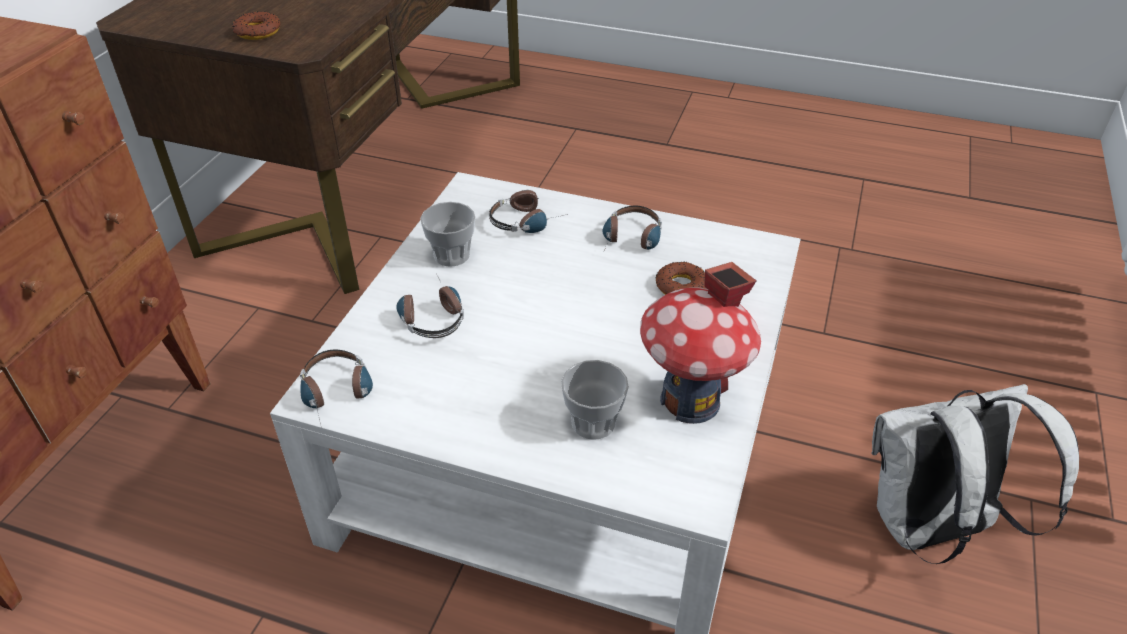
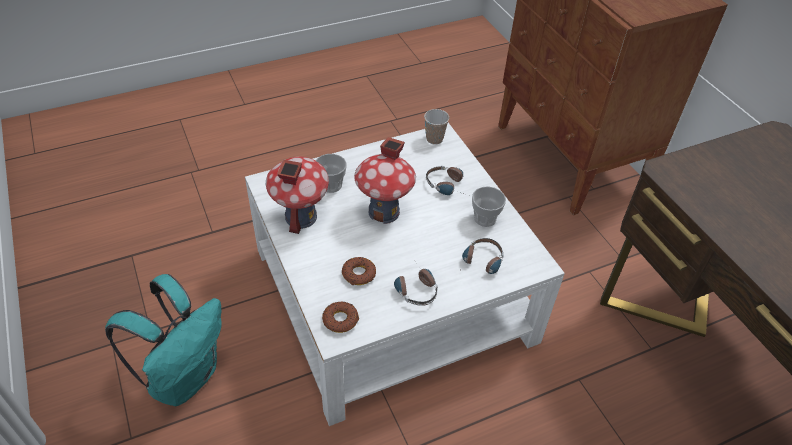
camera: 135 degrees right, 5 degrees up
(257, 32) = (711, 167): donut -> donut (340, 320)
(338, 396) = (434, 139): headphones -> cup
(563, 336) = (384, 212): none -> toy house
(929, 529) = (185, 376): white backpack -> turquoise backpack

